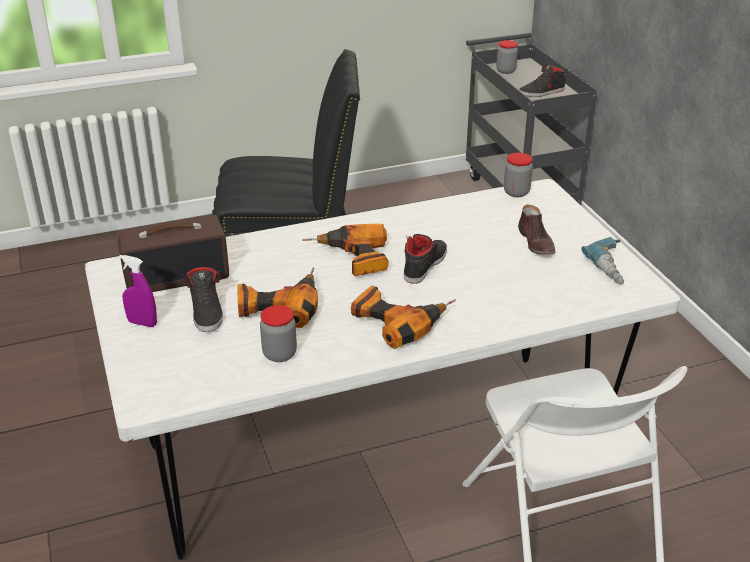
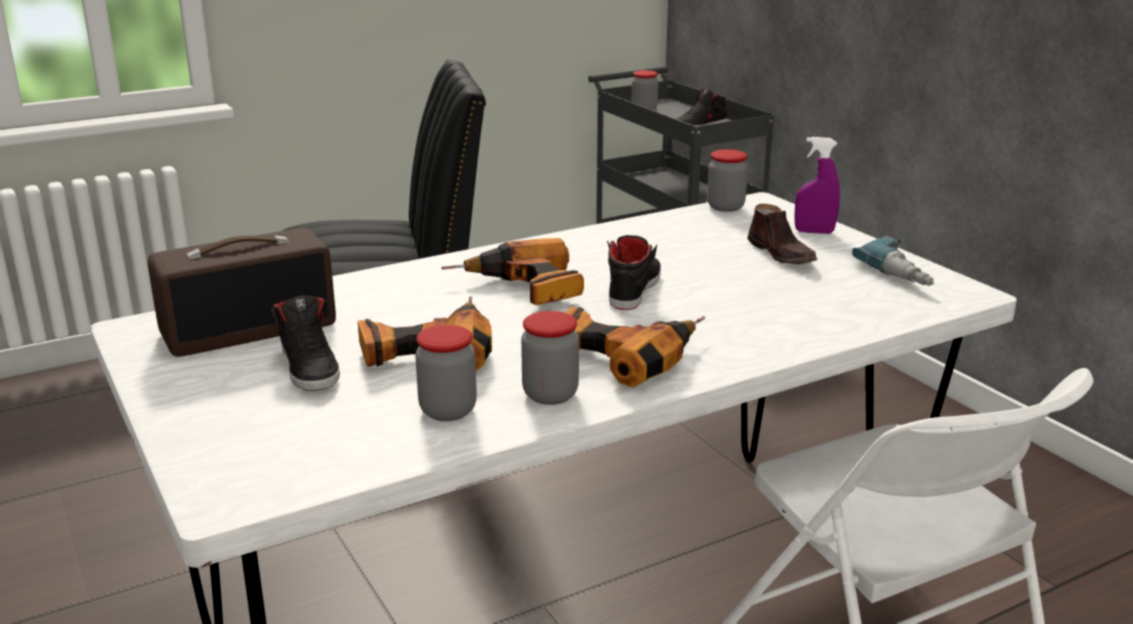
camera: 10 degrees left, 10 degrees down
(142, 323) = (202, 390): purple spray bottle -> purple spray bottle (814, 232)
(343, 348) = (550, 394): none -> jar

